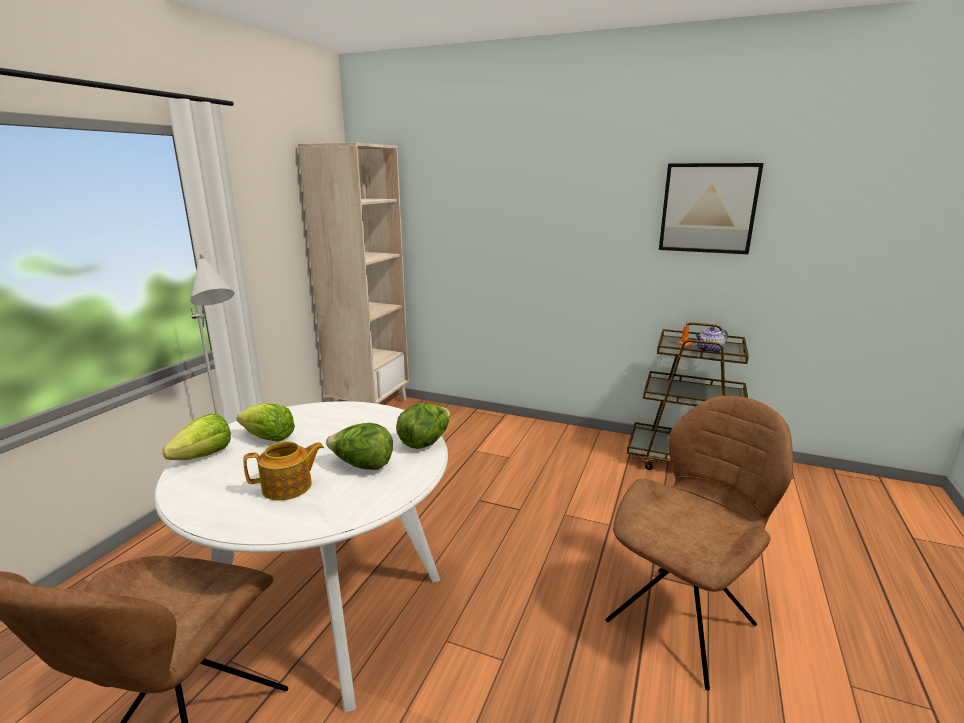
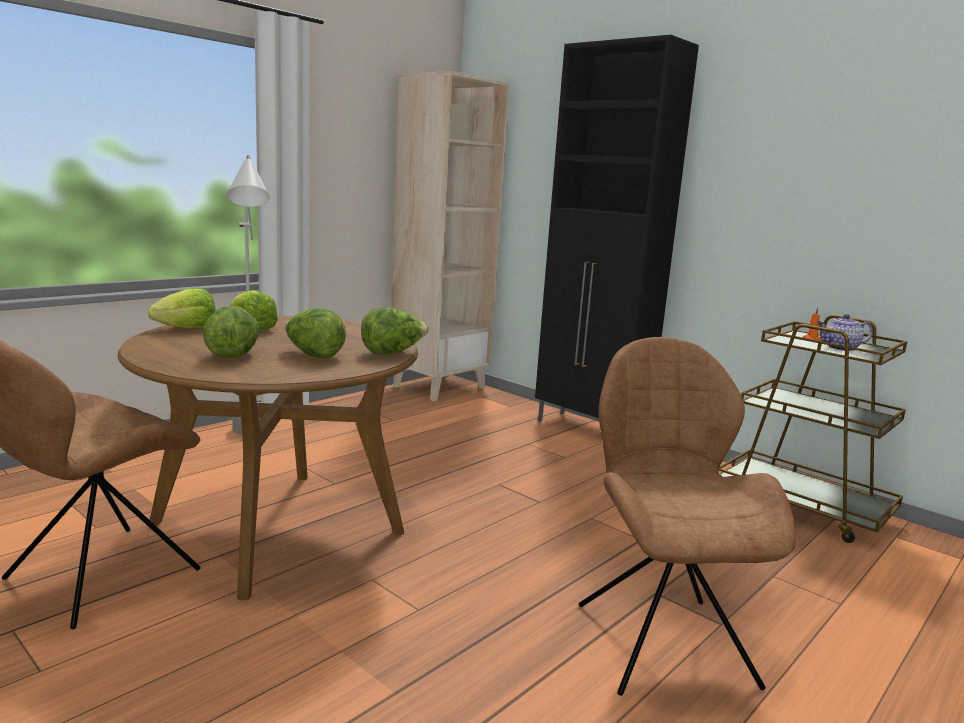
camera: 20 degrees right, 5 degrees down
(288, 487) = (233, 354): teapot -> lettuce
(329, 609) = (277, 527): white dining table -> brown dining table
(509, 424) = (590, 430): none -> black cabinet
(683, 620) = (661, 640): brown chair -> brown chair turned 75 degrees counterclockwise
(708, 208) = (868, 159): picture -> none

